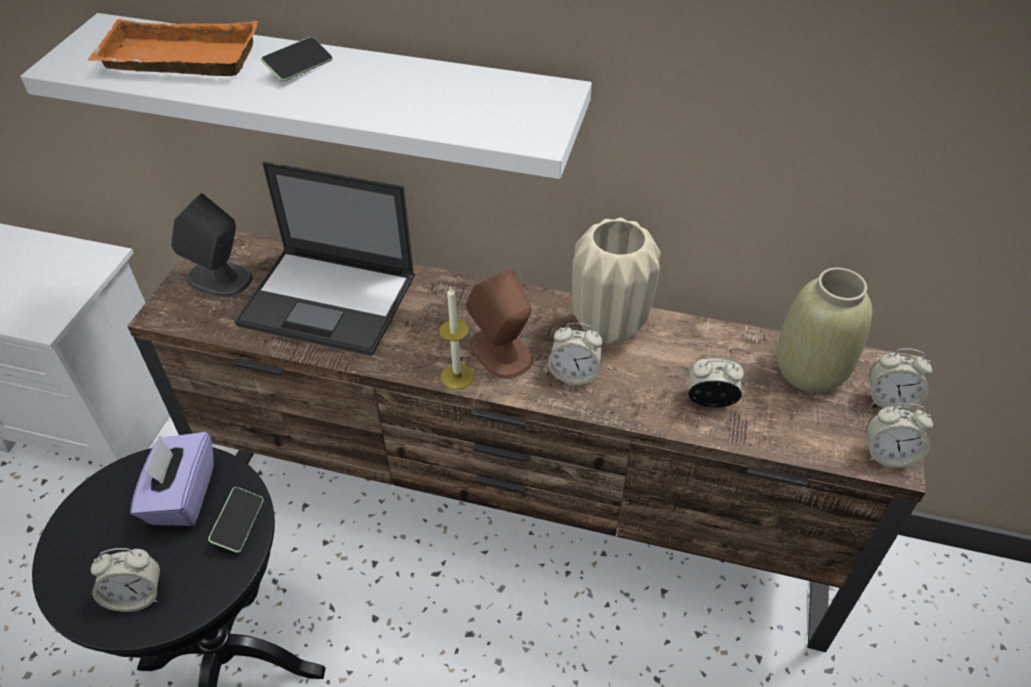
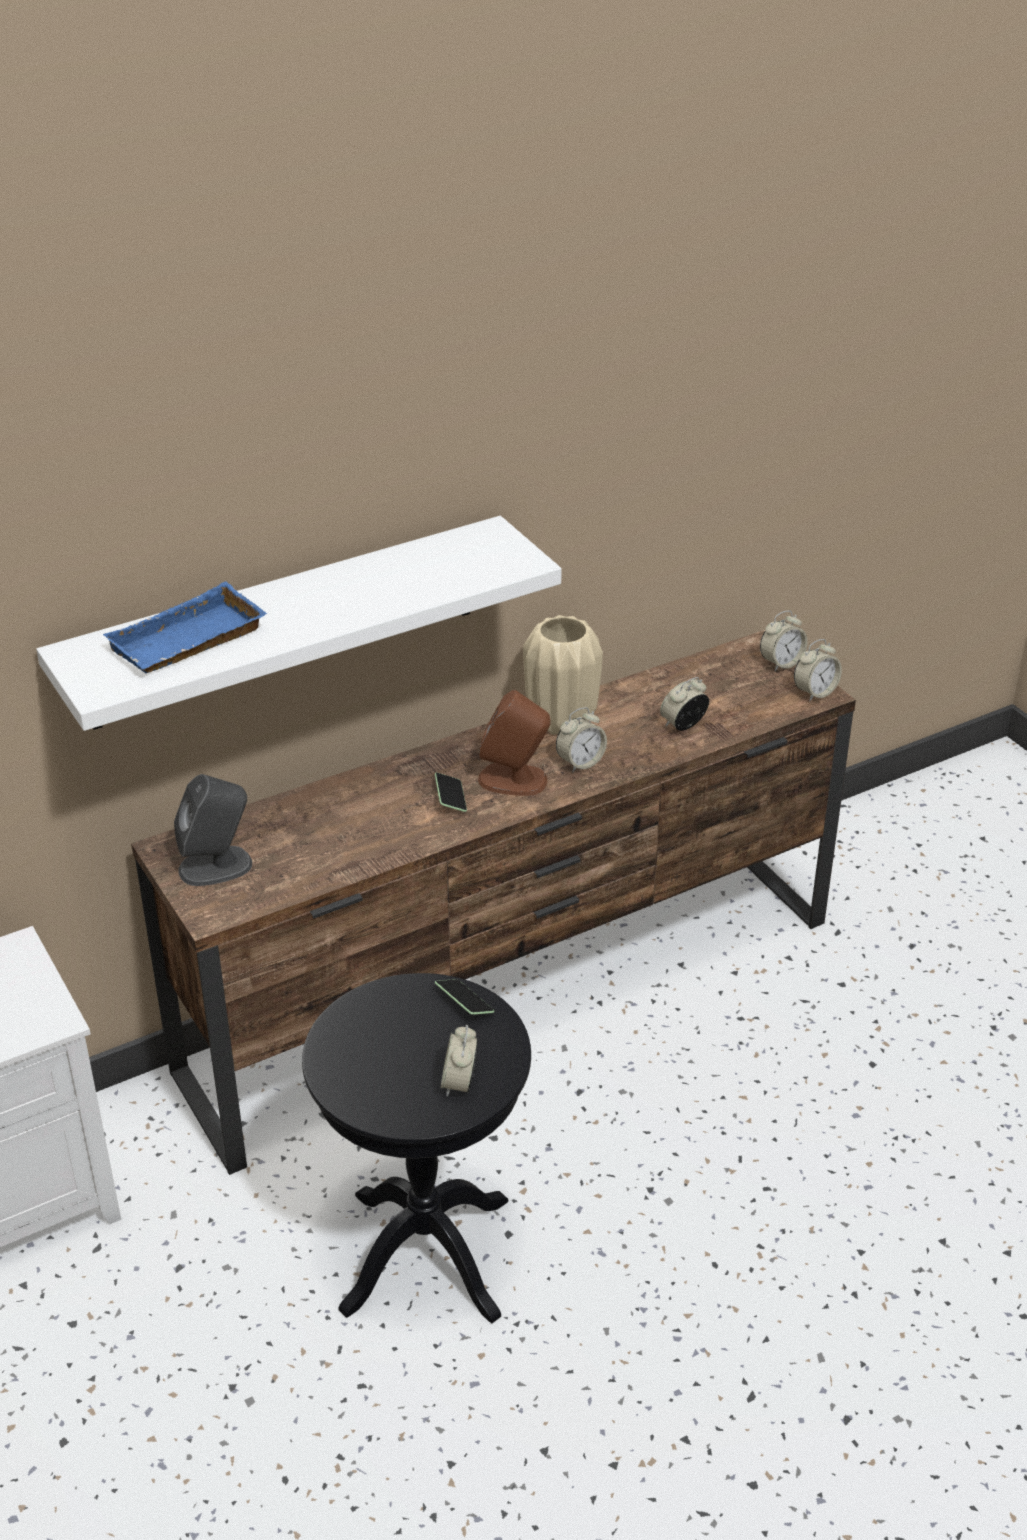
camera: 45 degrees left, 10 degrees down
(137, 595) = (459, 1083): alarm clock -> alarm clock turned 150 degrees clockwise
(177, 61) = (188, 643): orange tray -> blue tray
(182, 495) = (395, 1019): purple tissue box -> none
(299, 68) = (291, 602): phone -> phone (450, 799)
(330, 300) = (335, 825): laptop -> none
(457, 376) = (505, 811): candle -> none
(811, 370) = (718, 672): beige vase -> none

